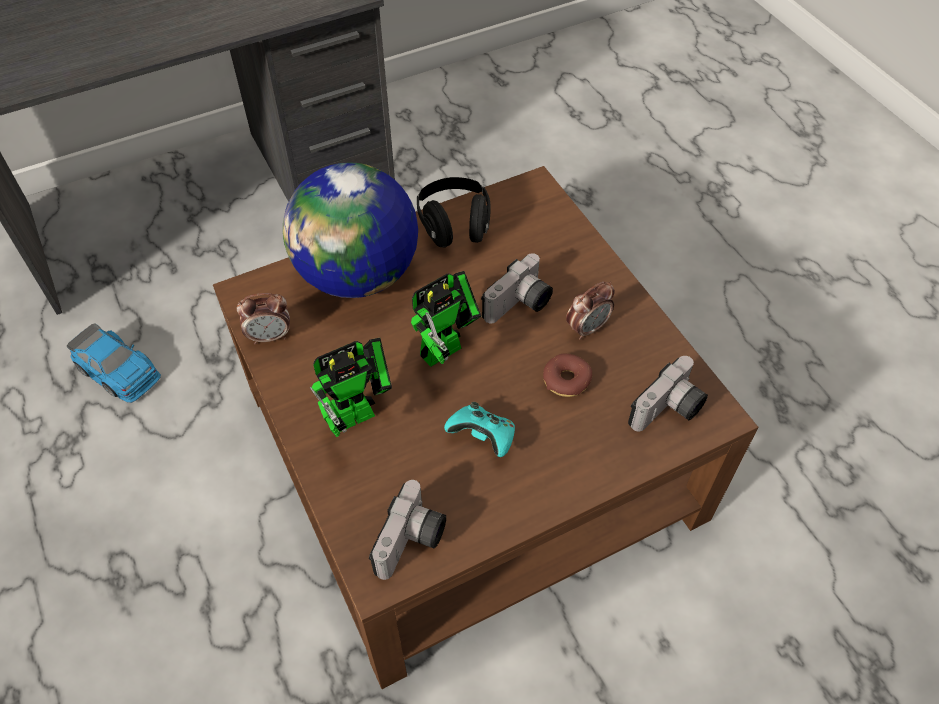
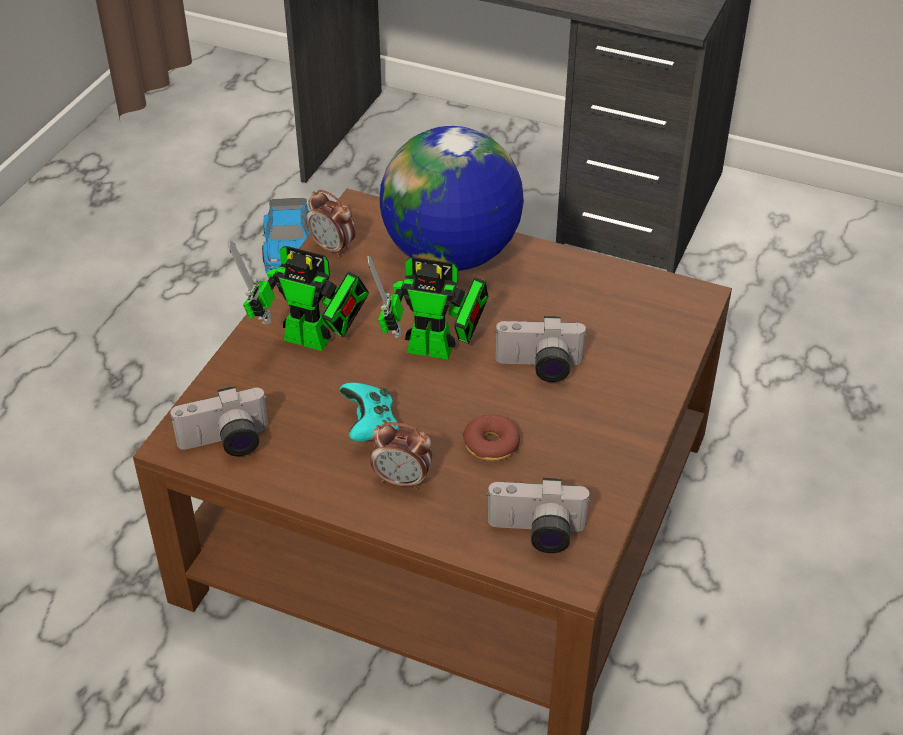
camera: 50 degrees right, 10 degrees down
(454, 225) = (579, 276): black headphones -> none
(587, 328) = (568, 426): alarm clock -> alarm clock (402, 480)

